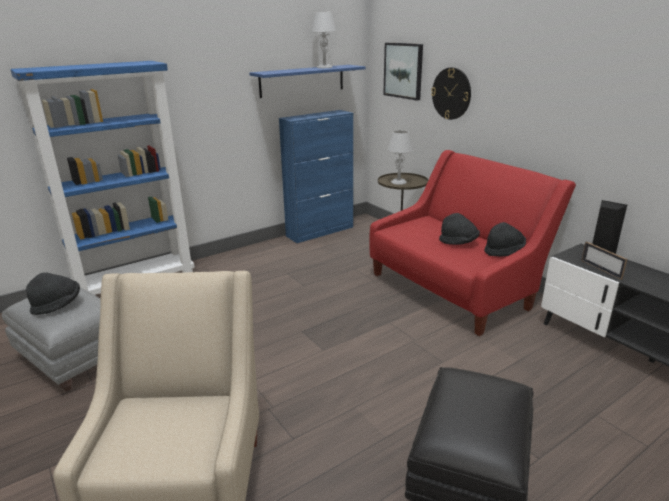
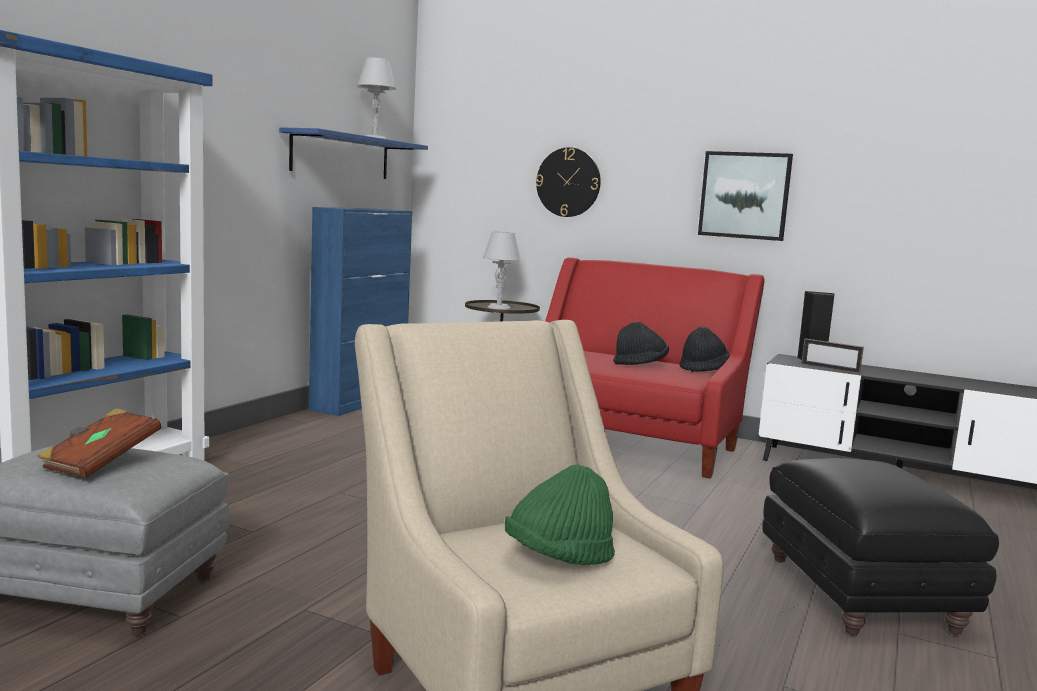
camera: 30 degrees left, 15 degrees down
(57, 305) = (100, 462): black hat -> brown book
(155, 438) = (558, 558): none -> green hat
(403, 70) = (483, 155): picture -> picture (744, 195)

